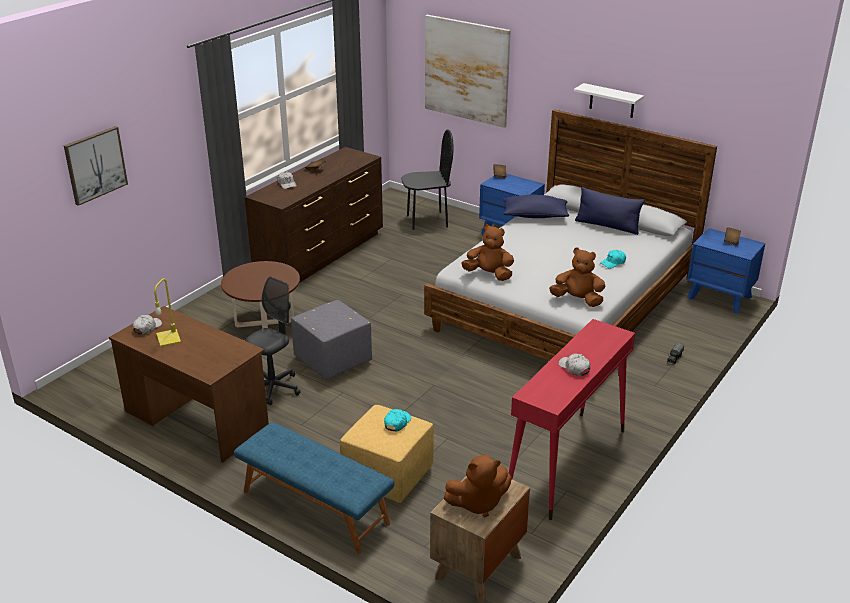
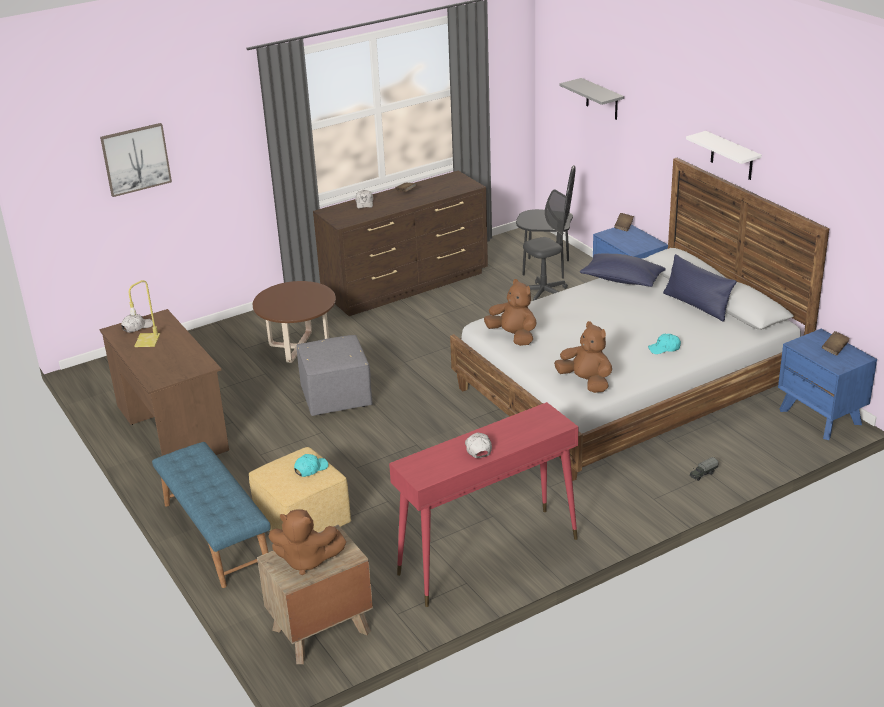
camera: 25 degrees right, 0 degrees up
(273, 388) = (261, 414): grey office chair -> grey office chair (544, 294)
(466, 70) = (602, 99): picture -> grey shelf

